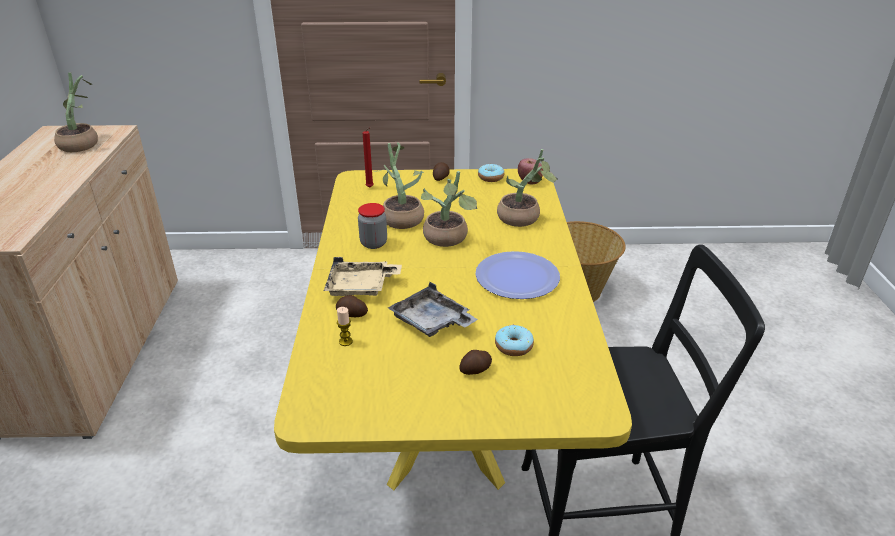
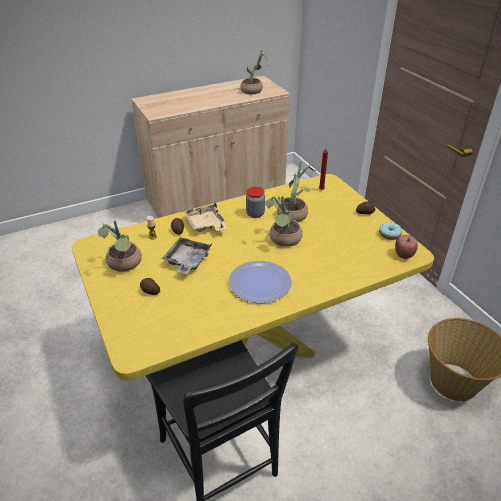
camera: 65 degrees right, 5 degrees up
(513, 346) = (180, 301): donut -> none
(523, 219) = (341, 266): potted plant -> potted plant (124, 265)

